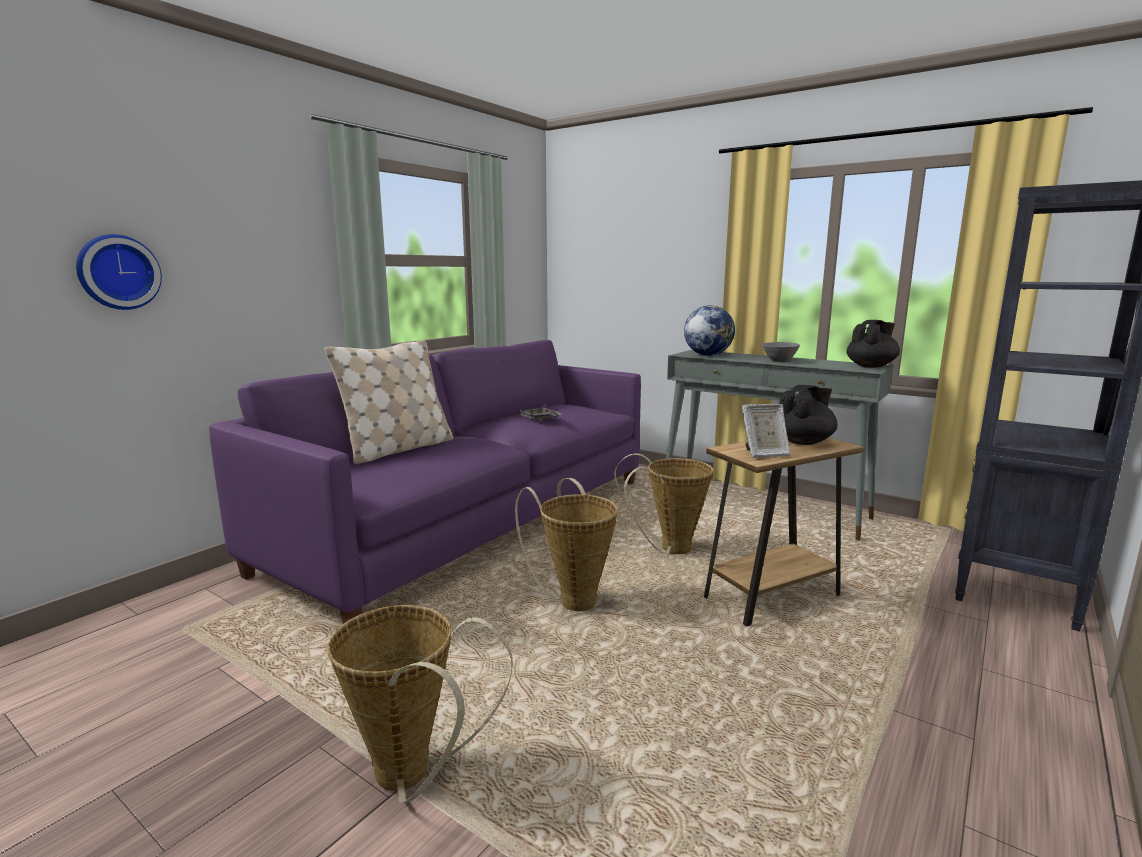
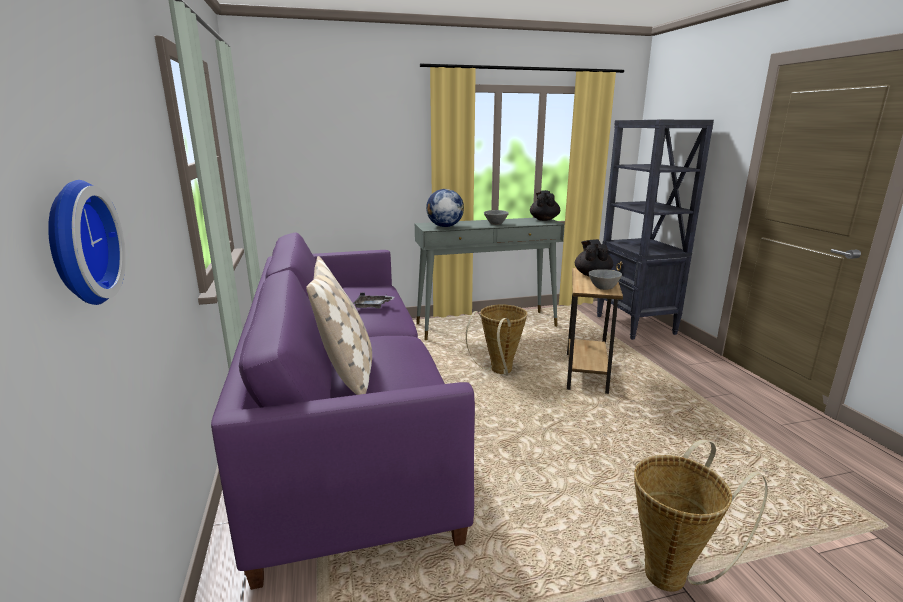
camera: 50 degrees left, 5 degrees up
(573, 599) = (521, 429): basket -> none
(764, 454) = (603, 287): picture frame -> grey bowl

